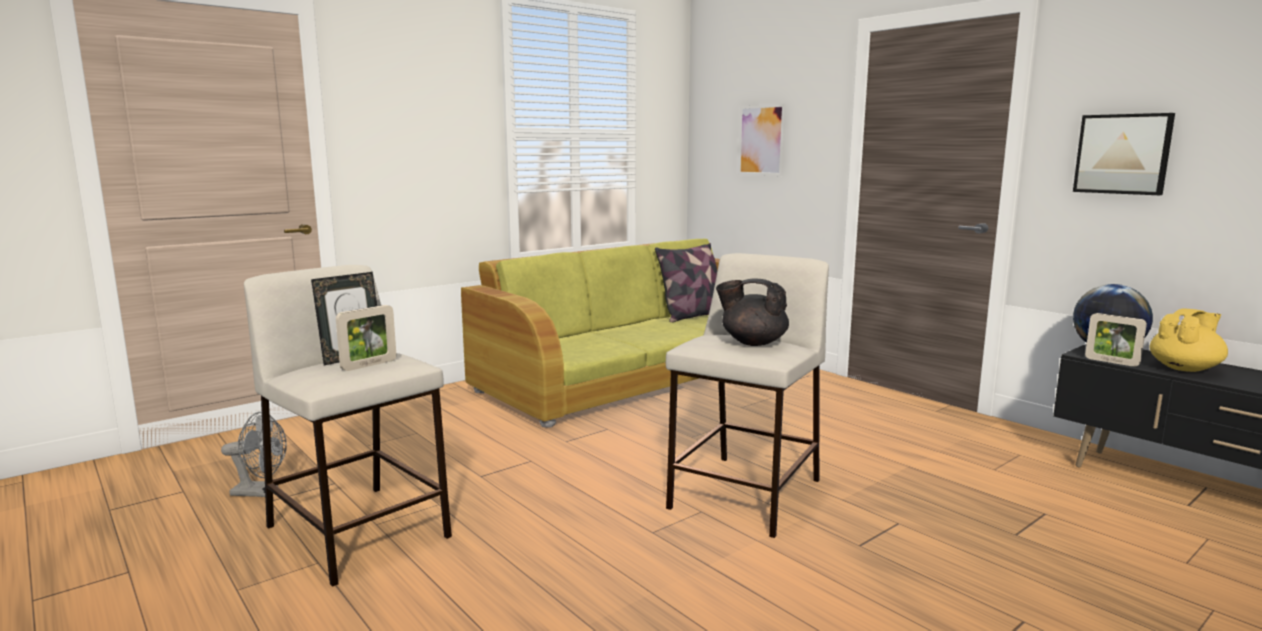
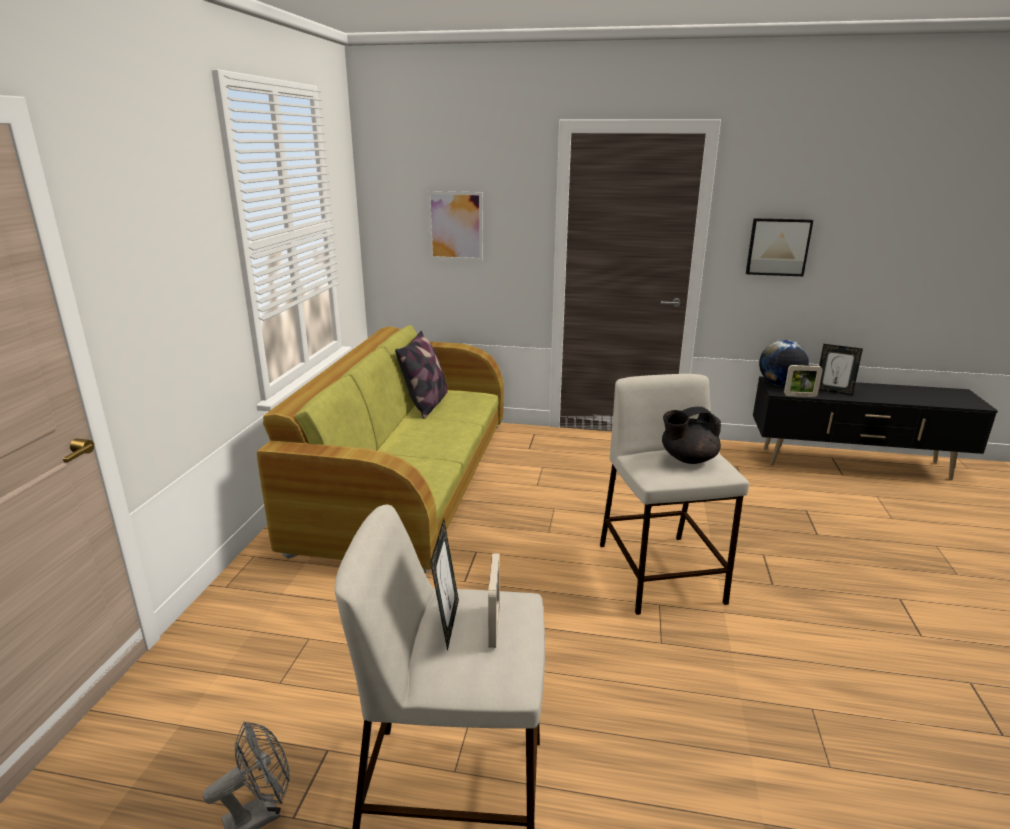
camera: 40 degrees left, 10 degrees up
(1185, 368) = (833, 391): yellow teapot -> picture frame

